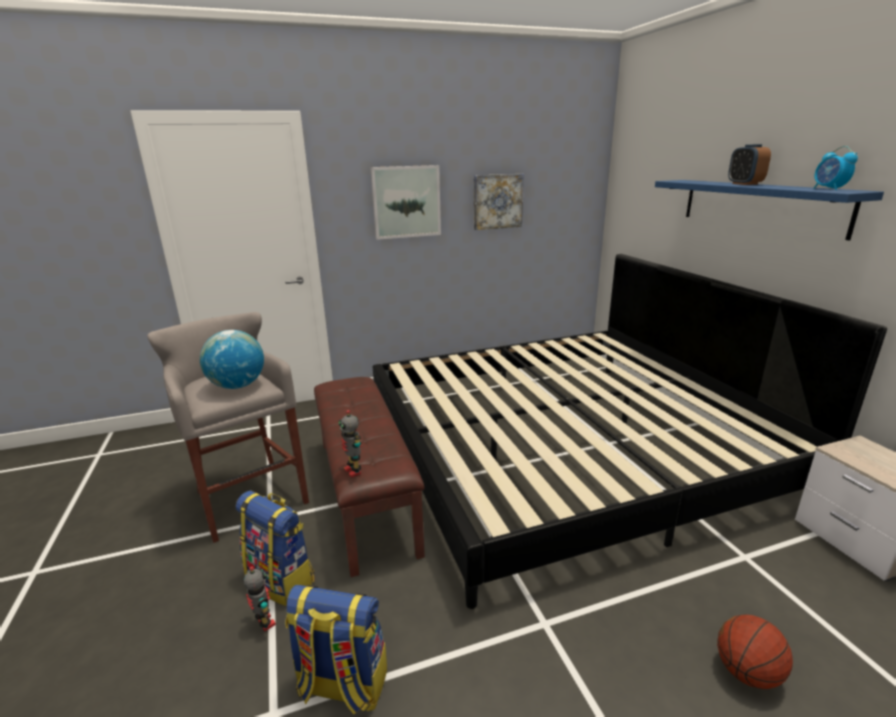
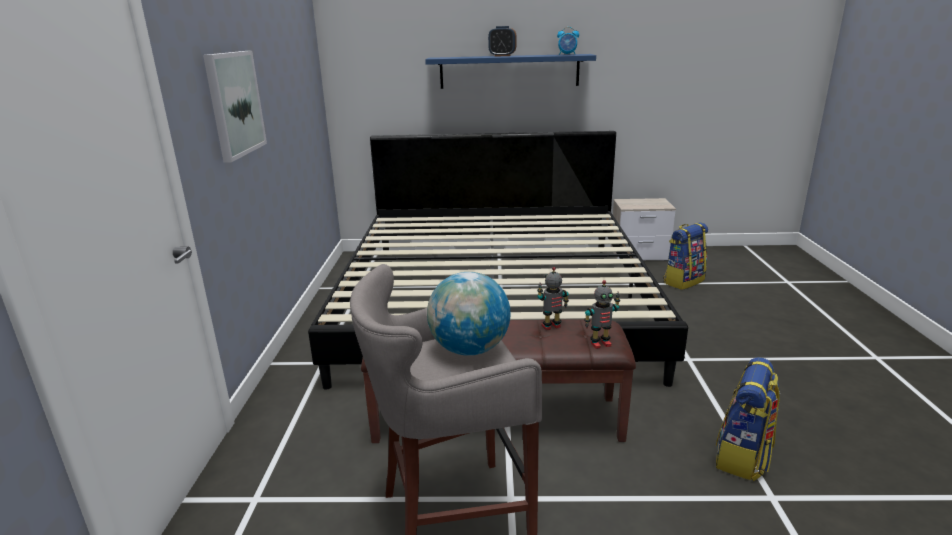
camera: 70 degrees left, 0 degrees up
(264, 623) = (676, 503): toy robot -> toy robot (551, 327)
(282, 580) = (619, 489): backpack -> backpack (683, 281)
(497, 201) = (282, 95): picture -> none
(747, 672) = (725, 311): basketball -> none

